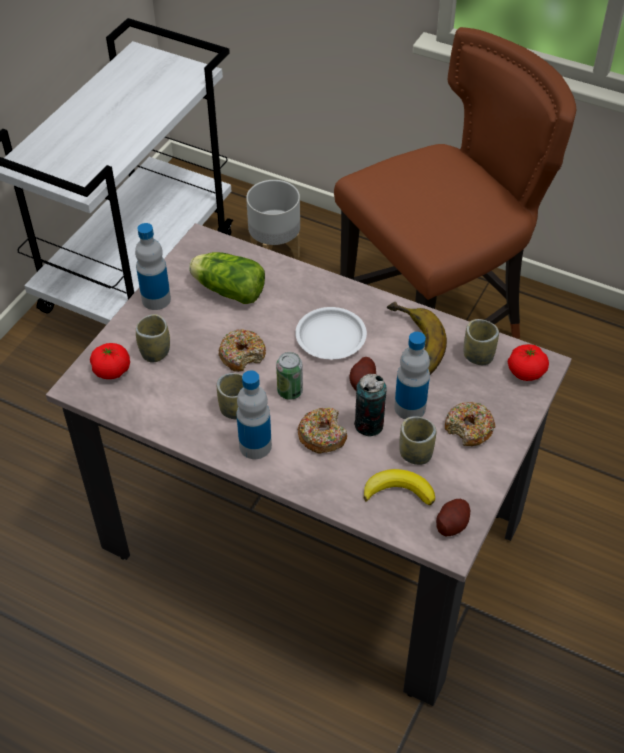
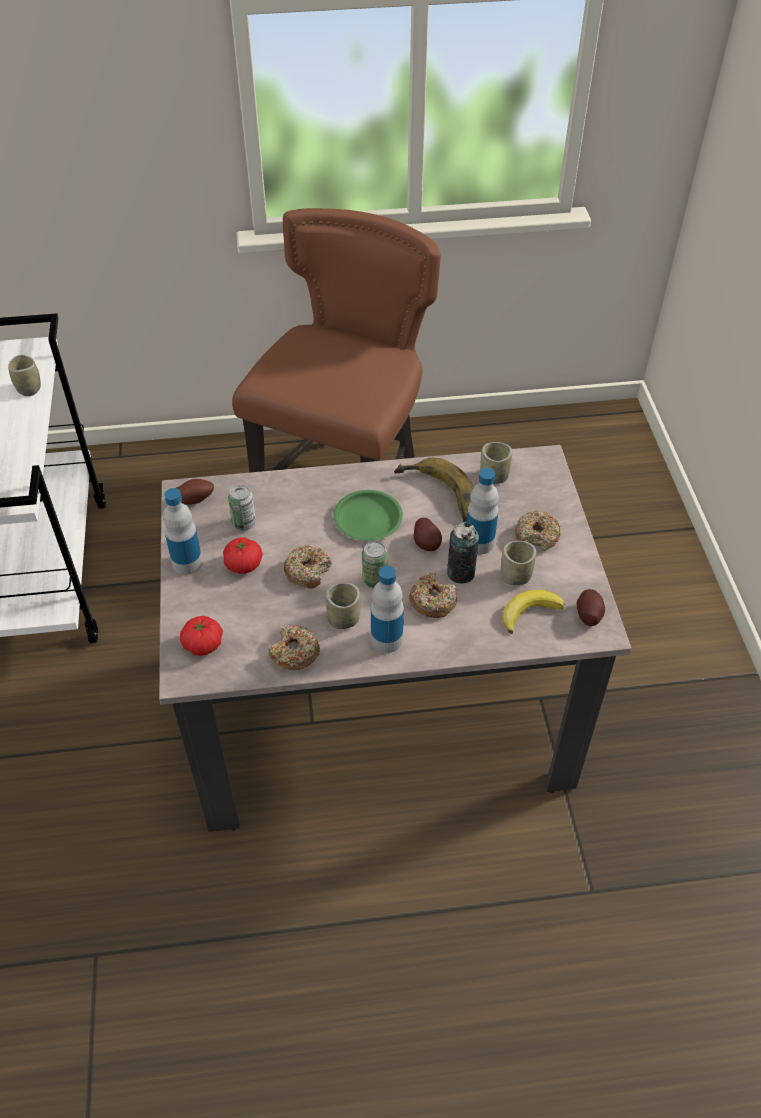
camera: 35 degrees left, 0 degrees up
(155, 352) = (228, 608): cup -> cup (29, 388)
(173, 416) = (294, 653): none -> donut
(206, 250) = (194, 499): none -> potato
(227, 289) = (244, 523): lettuce -> can
(276, 250) = (157, 493): grey planter -> none
(331, 338) = (368, 519): white plate -> green plate
(526, 372) = (538, 471): tomato -> tomato (243, 564)

